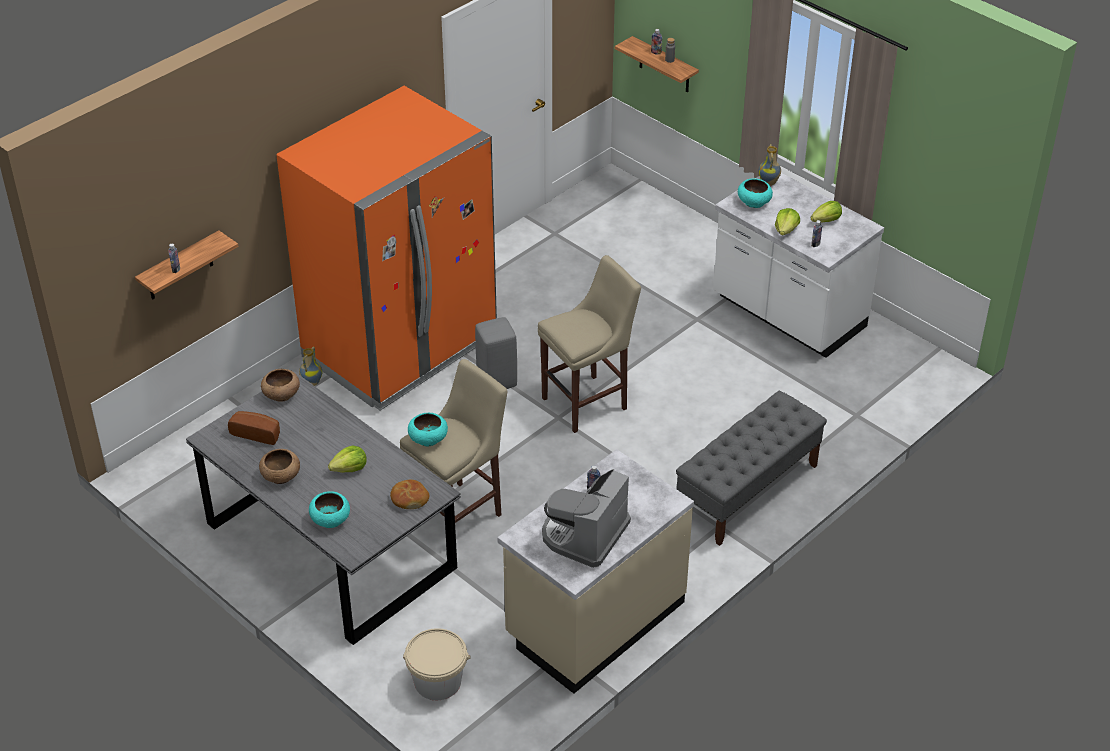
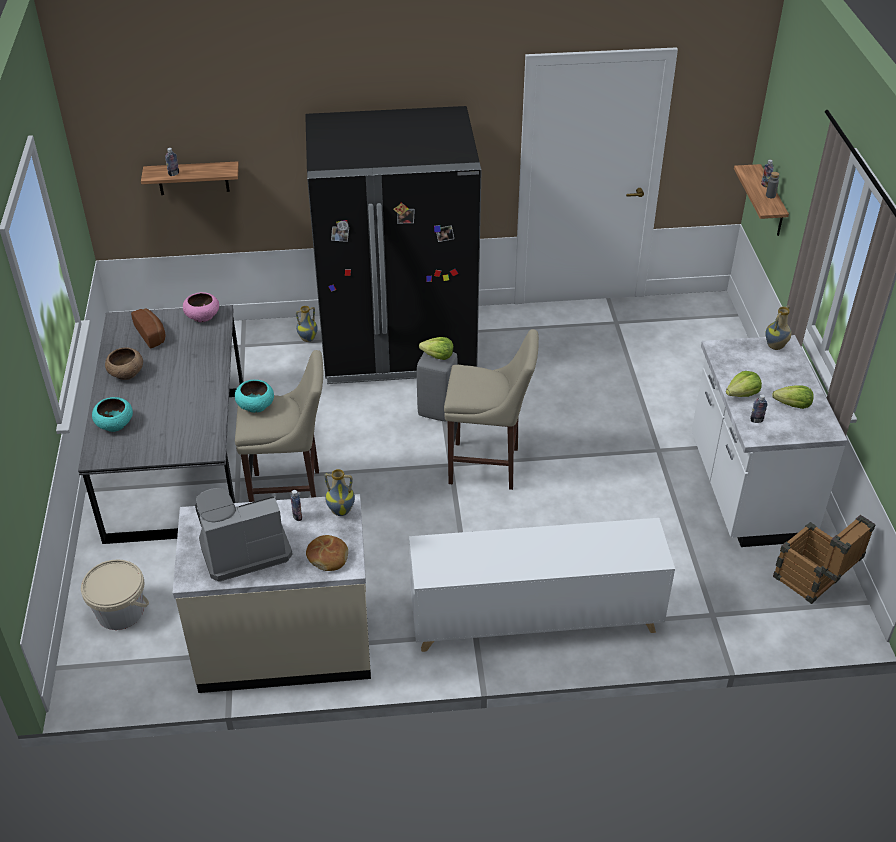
camera: 40 degrees right, 0 degrees up
(281, 394) = (202, 316): brown bowl -> pink bowl
(350, 468) = (175, 395): lettuce -> lettuce (438, 356)
(400, 347) = (398, 347): orange fridge -> black fridge
(409, 499) = (184, 442): bread -> bread (328, 557)
(618, 467) = (341, 510): none -> vase
(747, 491) = (534, 619): grey bench -> white cabinet
(754, 202) = (741, 355): turquoise bowl -> none
(894, 355) = (812, 583): none -> crate

